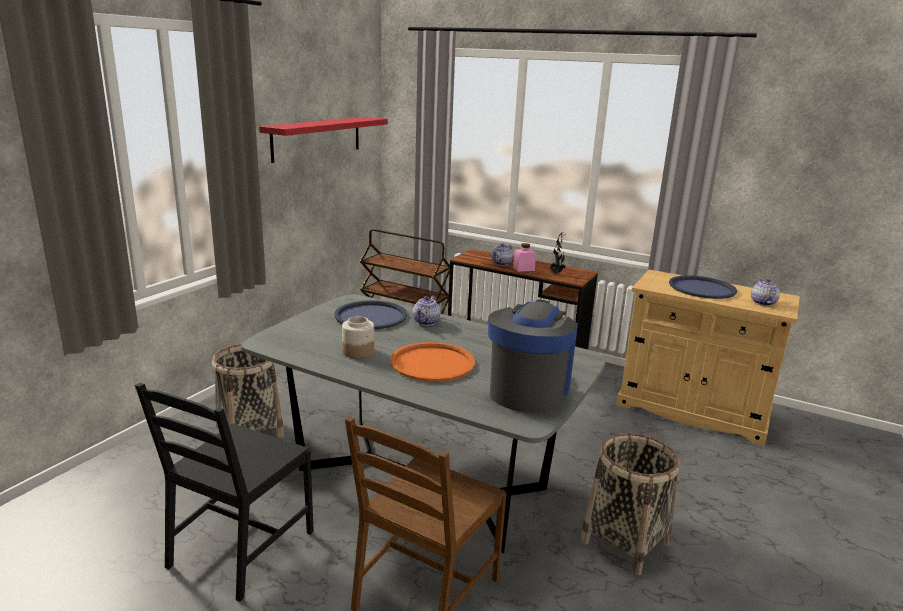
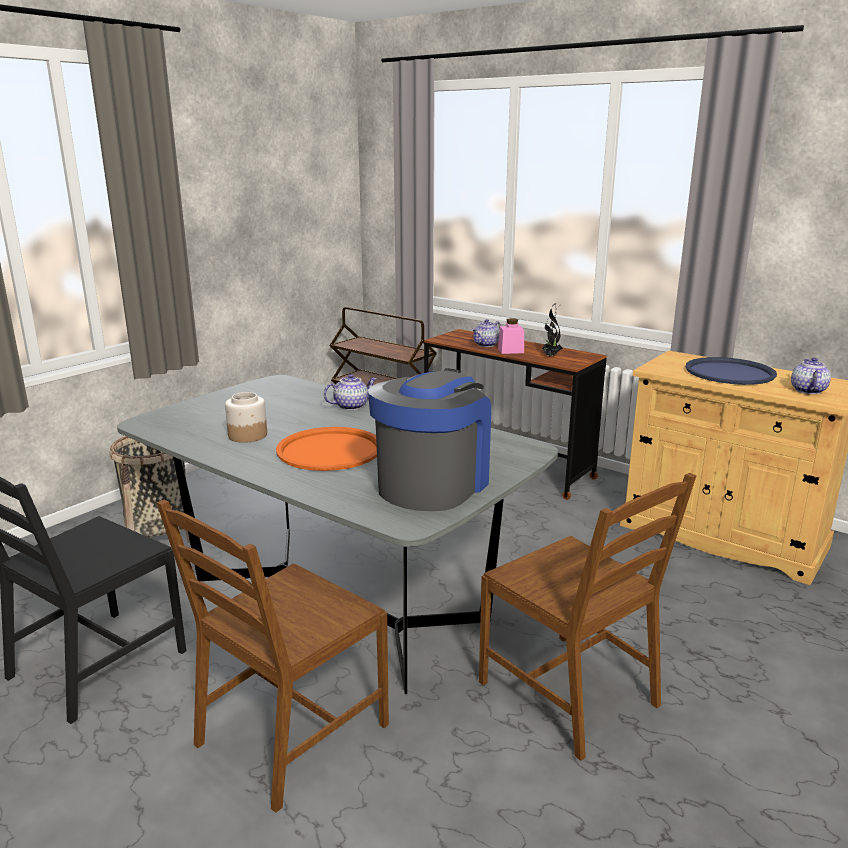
camera: 10 degrees right, 0 degrees up
(317, 138) = (269, 195): red shelf -> none
(370, 316) = (287, 398): blue tray -> none
(426, 322) = (351, 406): teapot -> teapot turned 150 degrees counterclockwise
(624, 542) = (570, 693): basket -> brown chair

